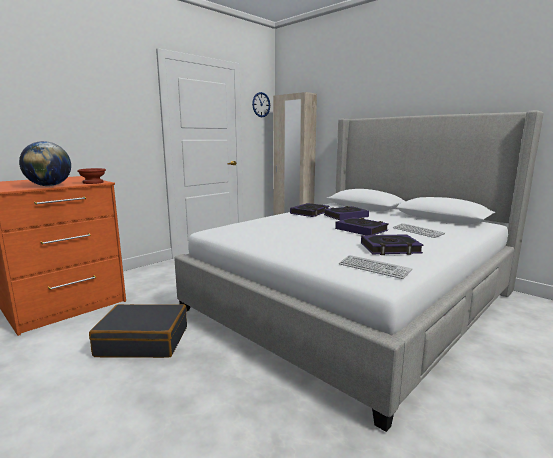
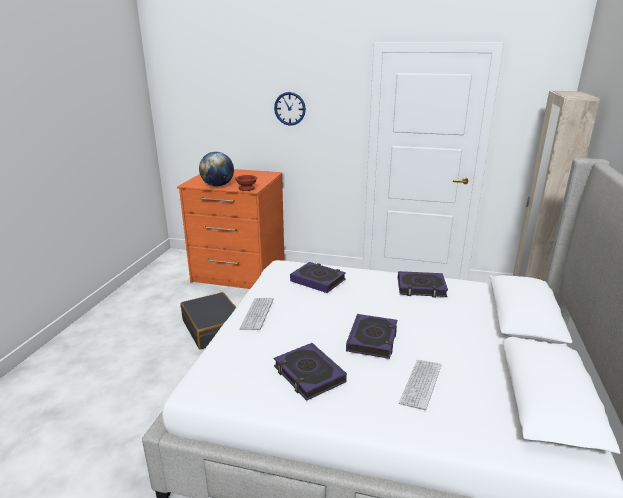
camera: 60 degrees right, 10 degrees up
(261, 104) = (539, 100): wall clock -> wall clock (290, 108)
(345, 216) = (434, 314): book -> book (318, 280)
(374, 268) = (229, 375): keyboard -> keyboard (257, 314)

